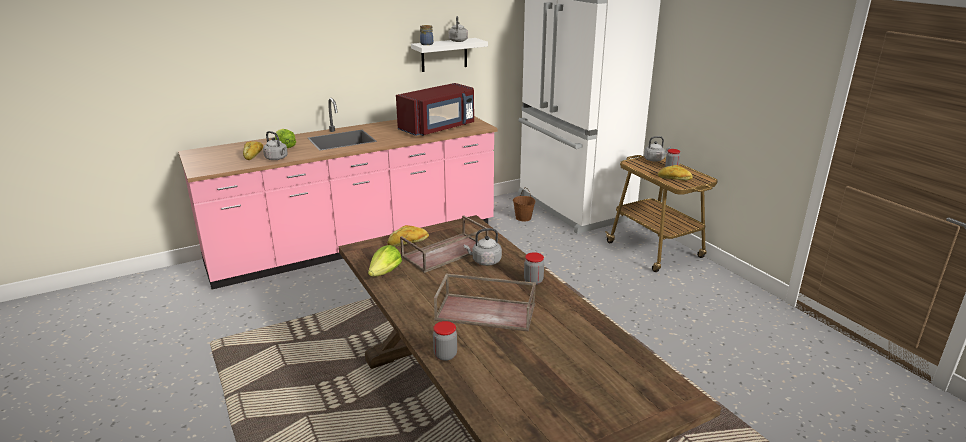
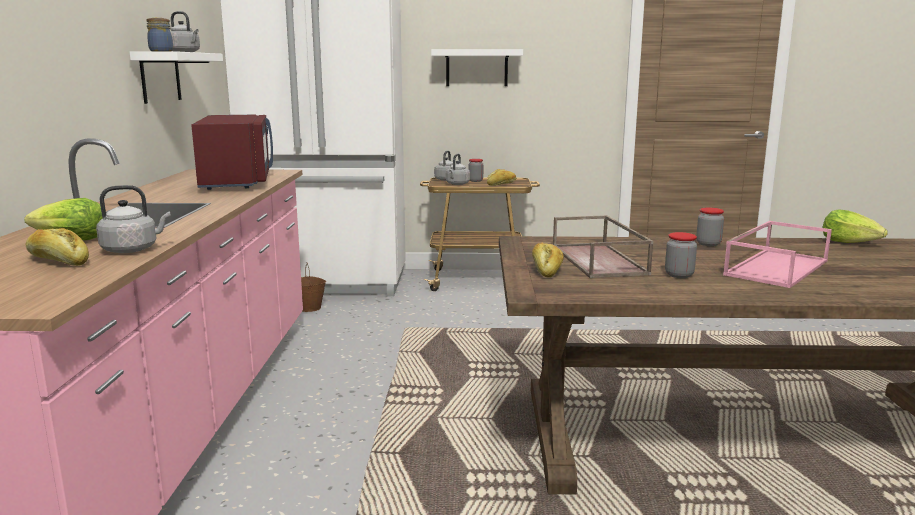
camera: 60 degrees left, 10 degrees down
(385, 273) = (635, 290): lettuce -> lettuce (850, 243)
(445, 355) = (881, 295): jar -> jar (679, 275)
(485, 261) = (642, 250): grey kettle -> grey kettle (457, 184)
(487, 312) = (775, 267): brown tray -> pink tray
(705, 69) = (476, 68): none -> white shelf

